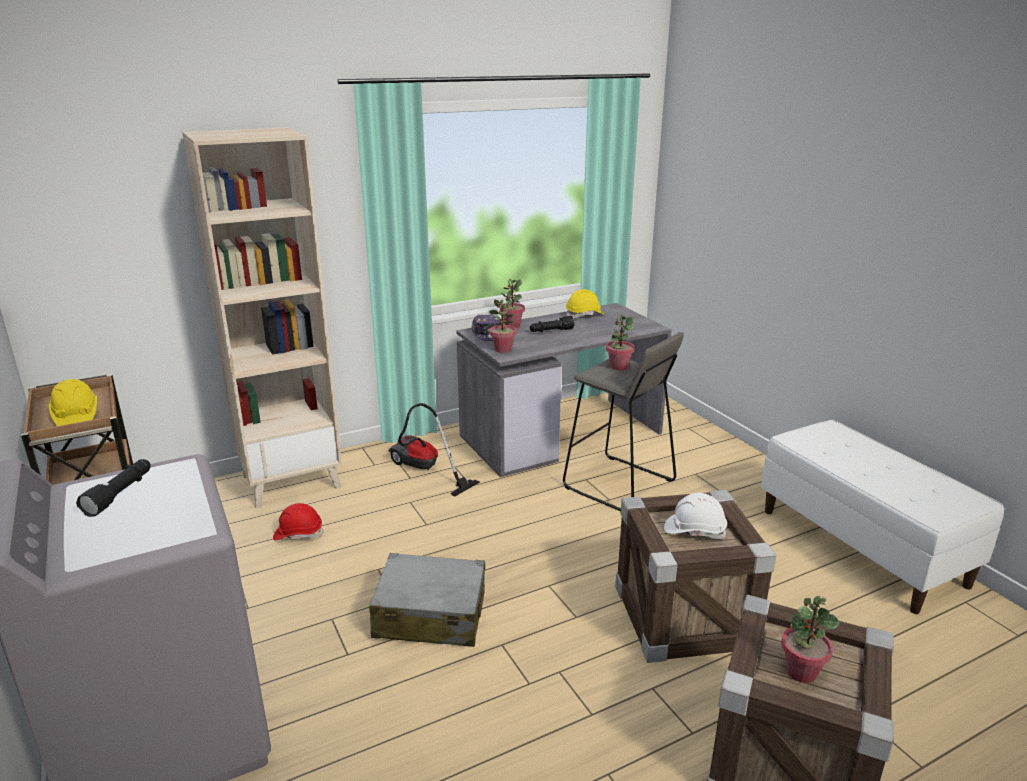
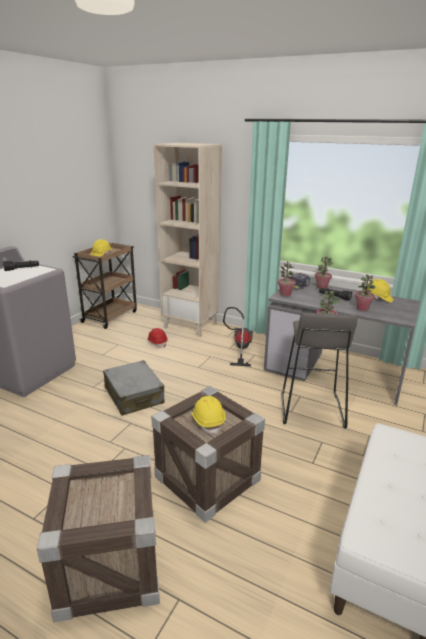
camera: 55 degrees right, 0 degrees up
(694, 530) = (208, 421): white hard hat -> yellow hard hat
(801, 672) = (92, 498): potted plant -> potted plant (362, 308)

